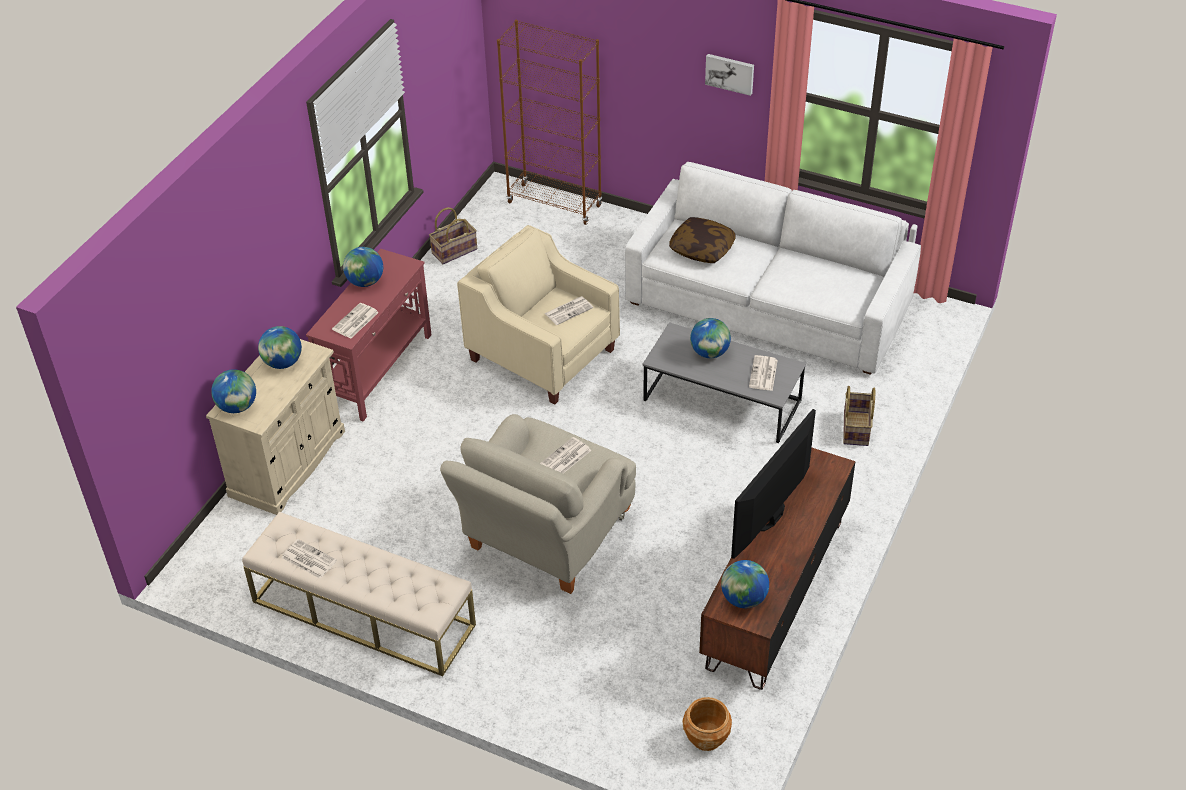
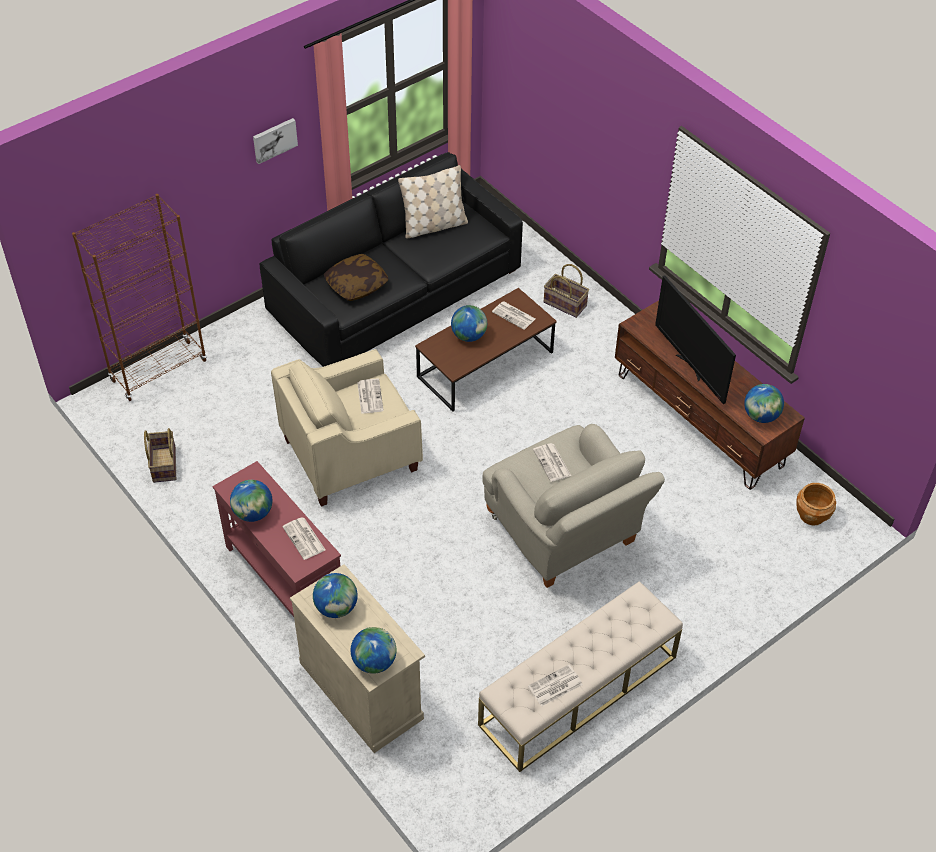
camera: 65 degrees left, 5 degrees up
(722, 401) = (485, 365): grey coffee table -> brown coffee table
(768, 303) = (395, 291): white sofa -> black sofa
(827, 267) = (434, 226): none -> beige pillow

